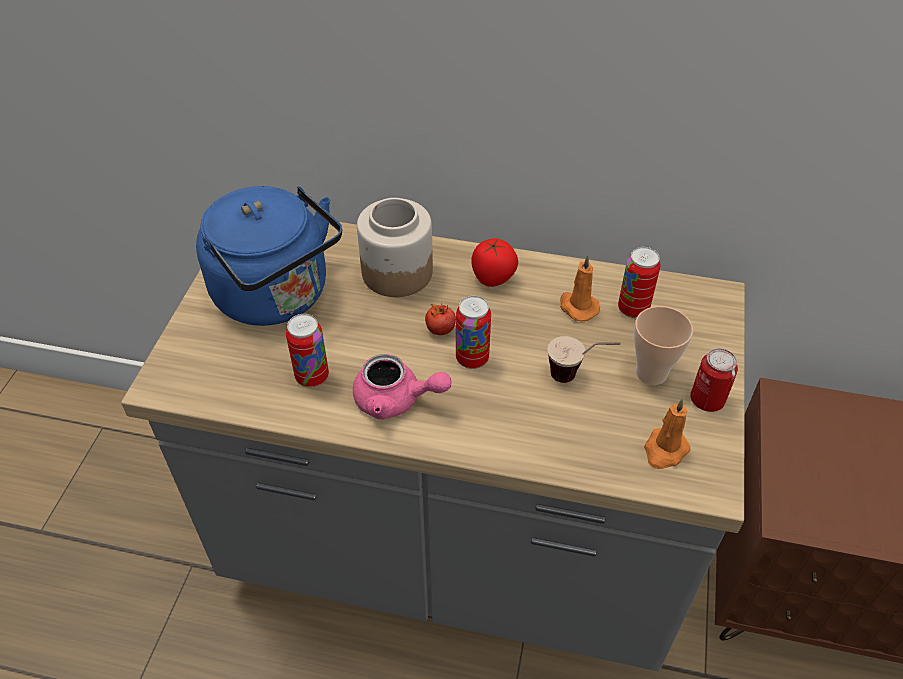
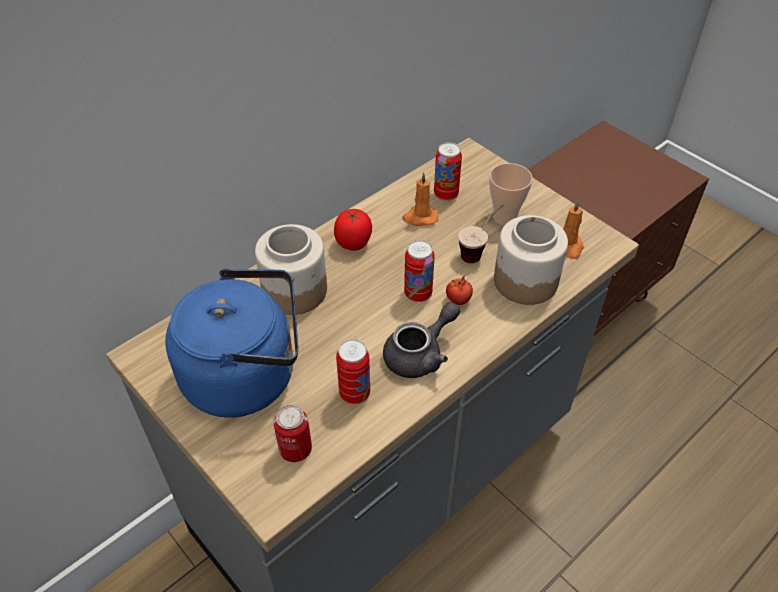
camera: 55 degrees left, 0 degrees up
(396, 400) = (420, 354): pink teapot -> grey teapot
(440, 329) = (375, 296): tomato -> tomato (458, 299)
(573, 436) = (525, 280): none -> jar
(707, 400) = (545, 206): can -> can (295, 449)

